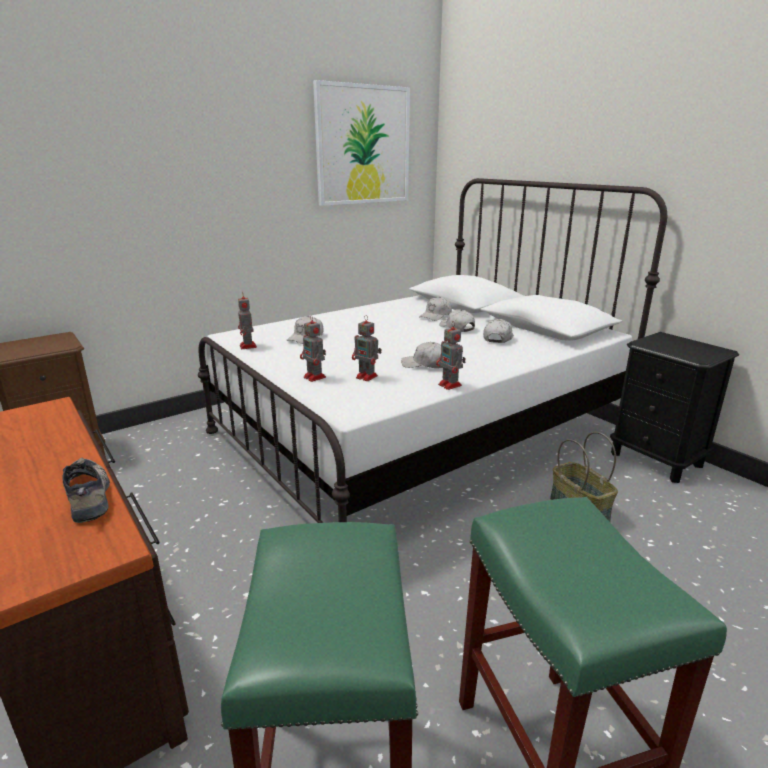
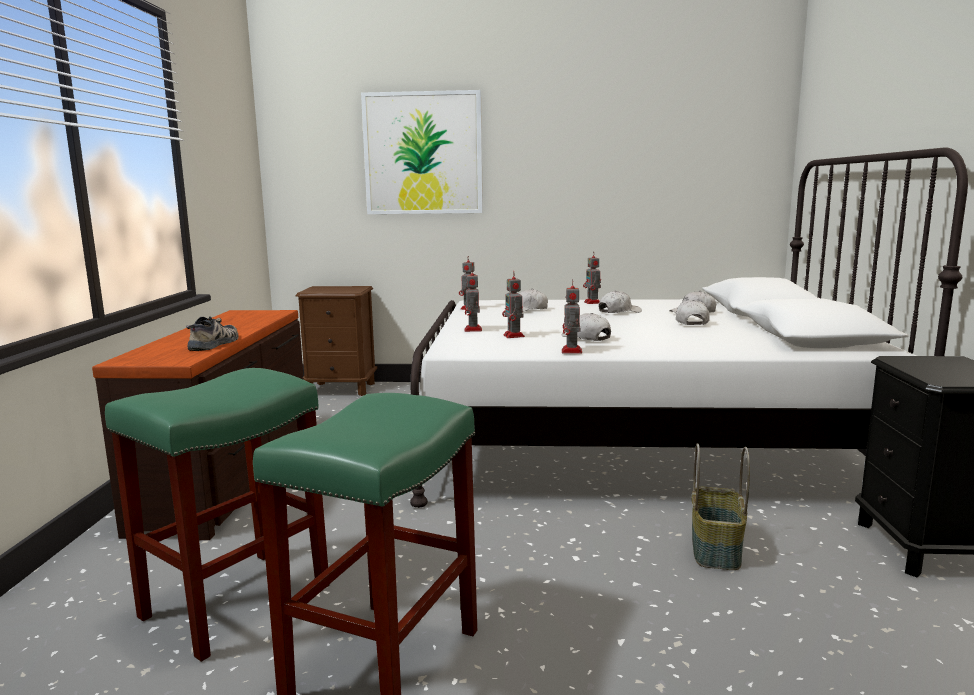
camera: 40 degrees right, 10 degrees down
(340, 316) = (592, 302): none -> toy robot
(363, 145) = (683, 130): picture -> picture (423, 153)
(498, 338) = (716, 334): white cap -> white cap (619, 312)

